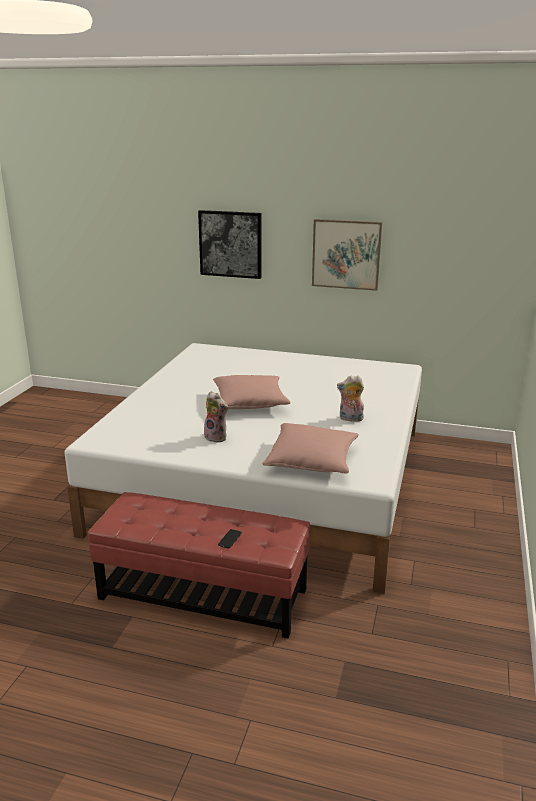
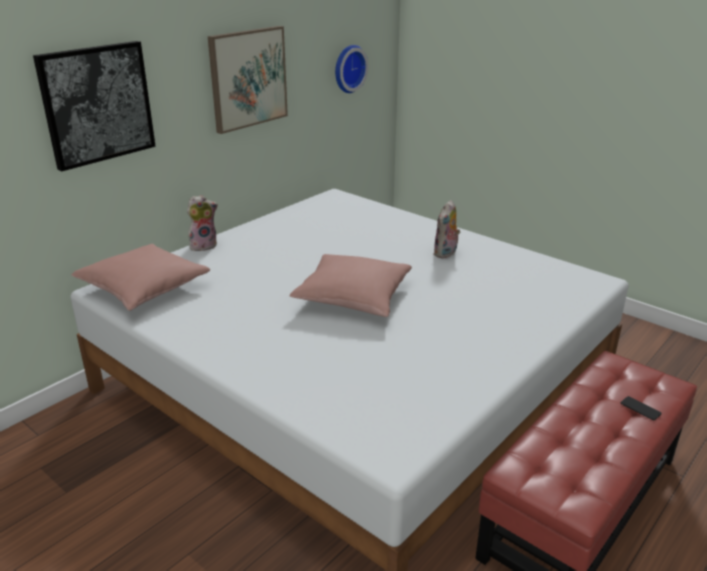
camera: 65 degrees left, 5 degrees up
(217, 437) = (443, 342): plush toy -> plush toy (204, 245)
(311, 461) = (539, 299): pink pillow -> pink pillow (144, 288)
(460, 270) = (348, 68): none -> wall clock

